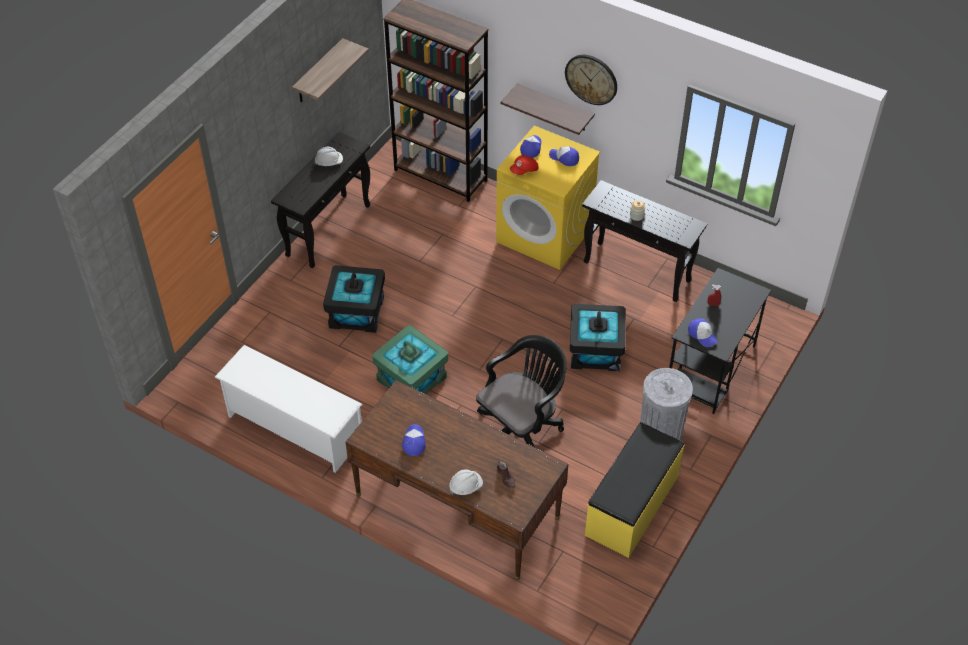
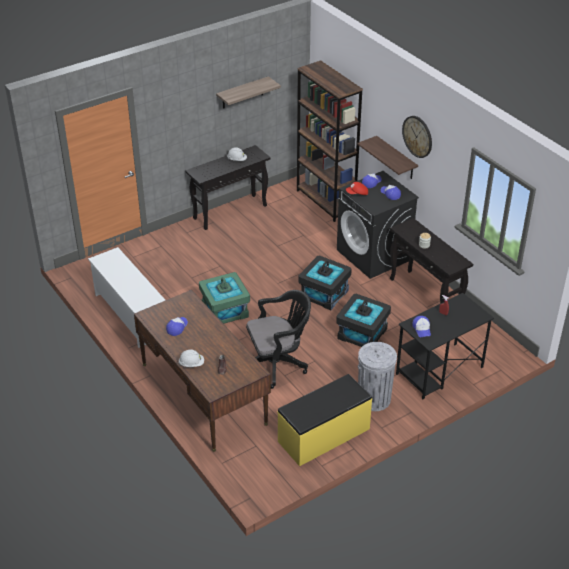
camera: 25 degrees right, 10 degrees down
(356, 312) = (216, 262): black storage box -> black storage box (324, 294)
(545, 234) = (374, 255): yellow washing machine -> black washing machine

